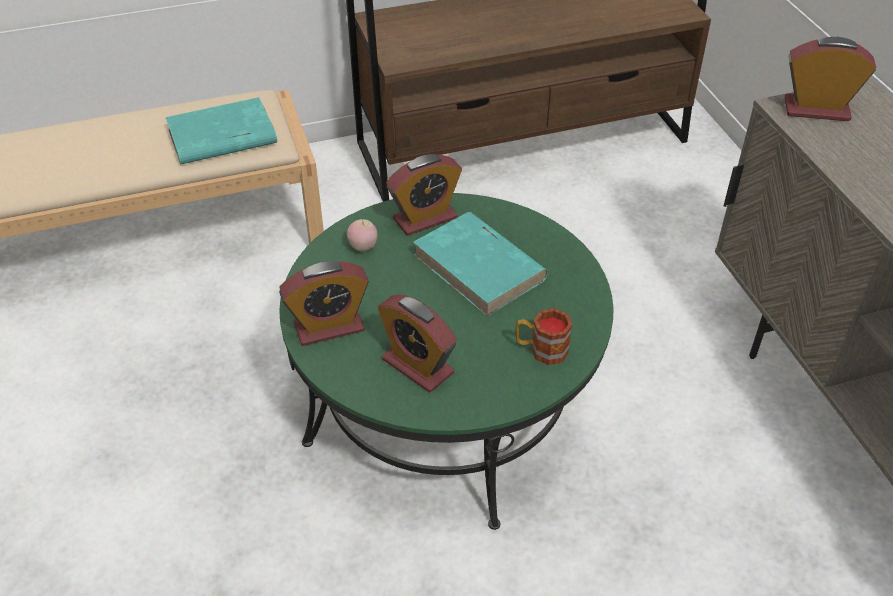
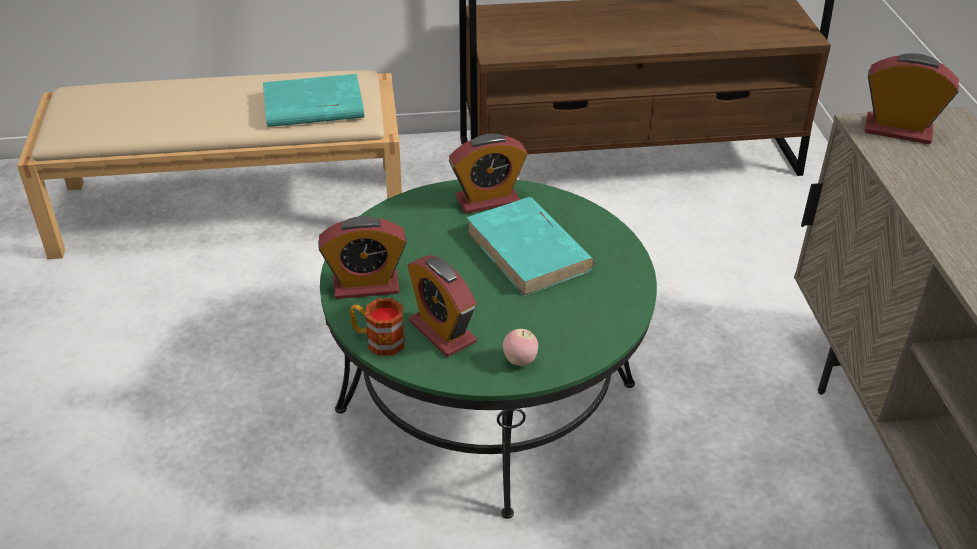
camera: 10 degrees right, 5 degrees down
(363, 247) = (419, 219): apple -> apple (520, 361)
(541, 350) = (569, 333): mug -> mug (378, 340)

